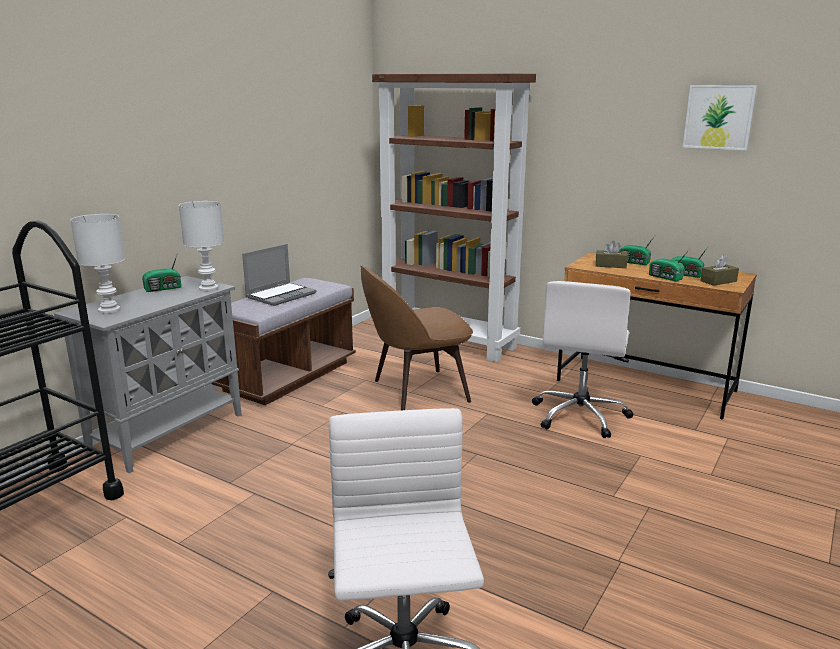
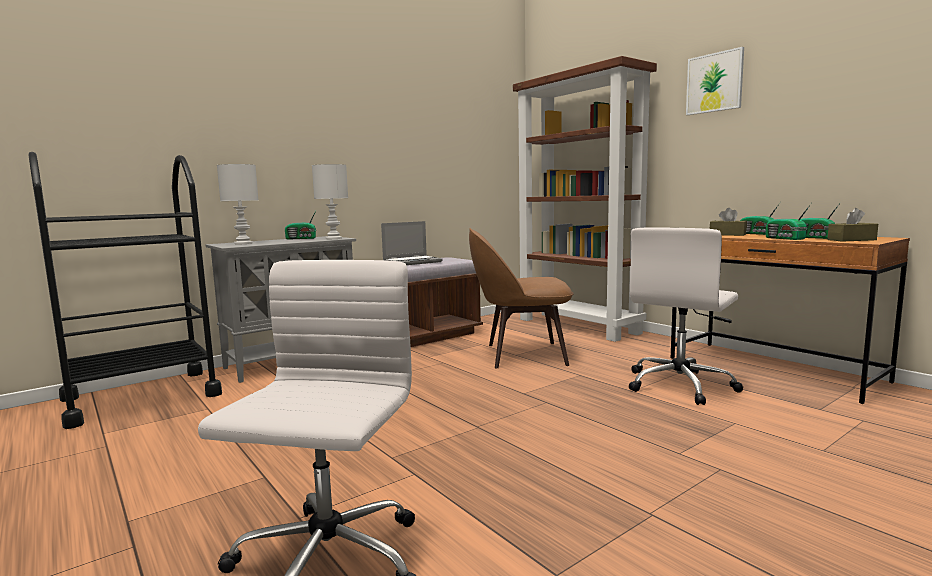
camera: 20 degrees right, 10 degrees down
(718, 117) = (849, 67): picture -> picture (714, 82)

